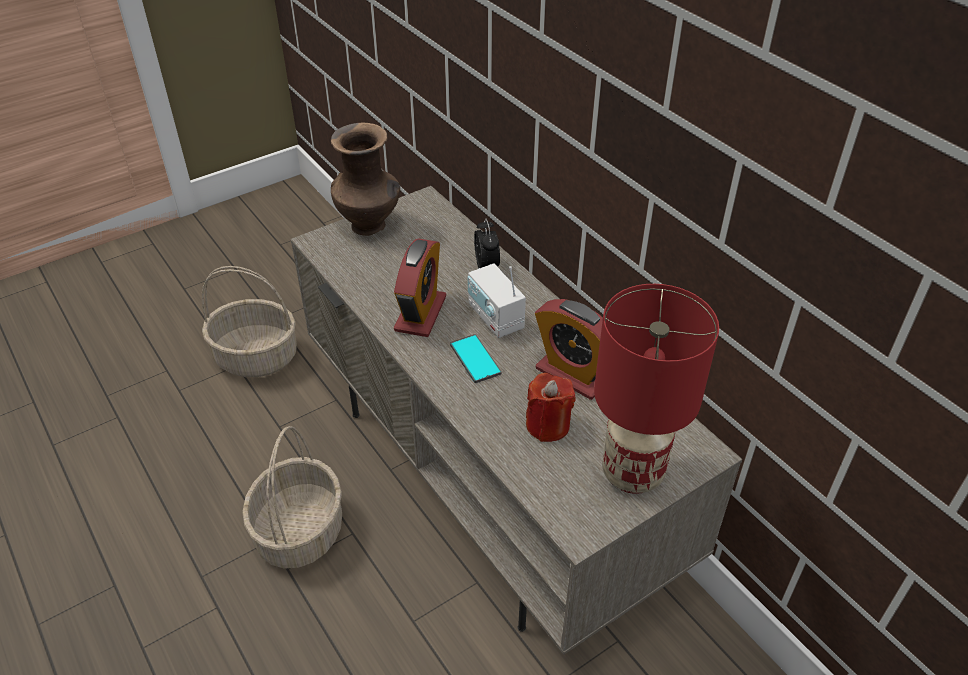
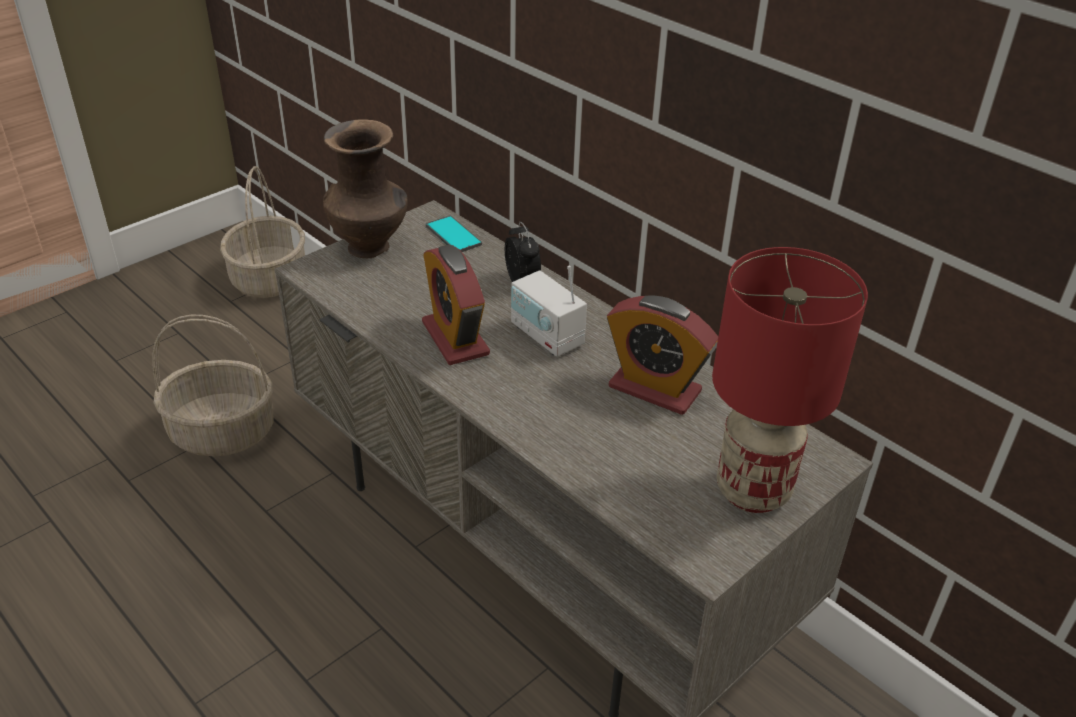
camera: 10 degrees left, 5 degrees down
(300, 533) = (315, 635): basket -> basket (269, 279)
(420, 314) = (455, 338): alarm clock -> alarm clock turned 150 degrees clockwise
(475, 359) = (533, 383): phone -> phone (453, 235)
(548, 425) = (639, 447): red candle -> none

